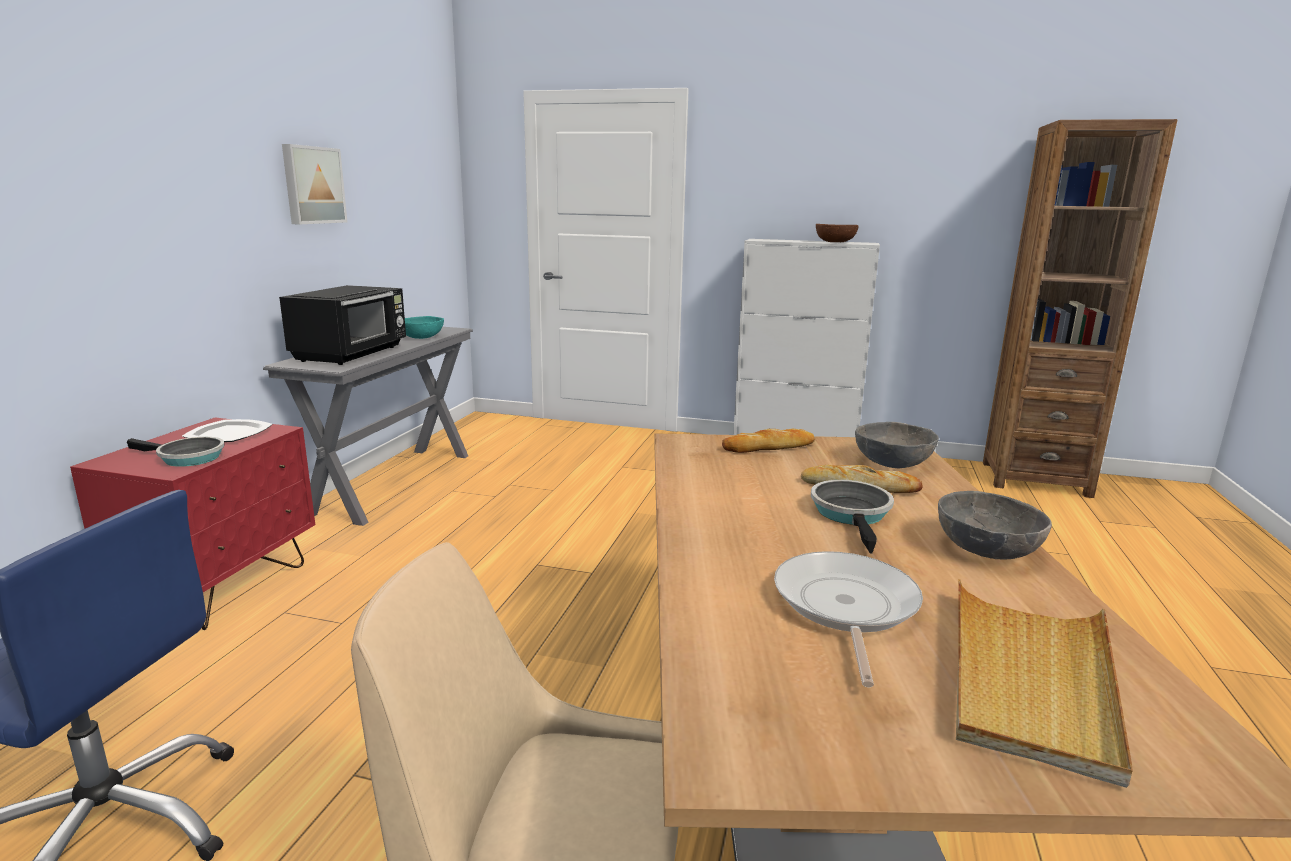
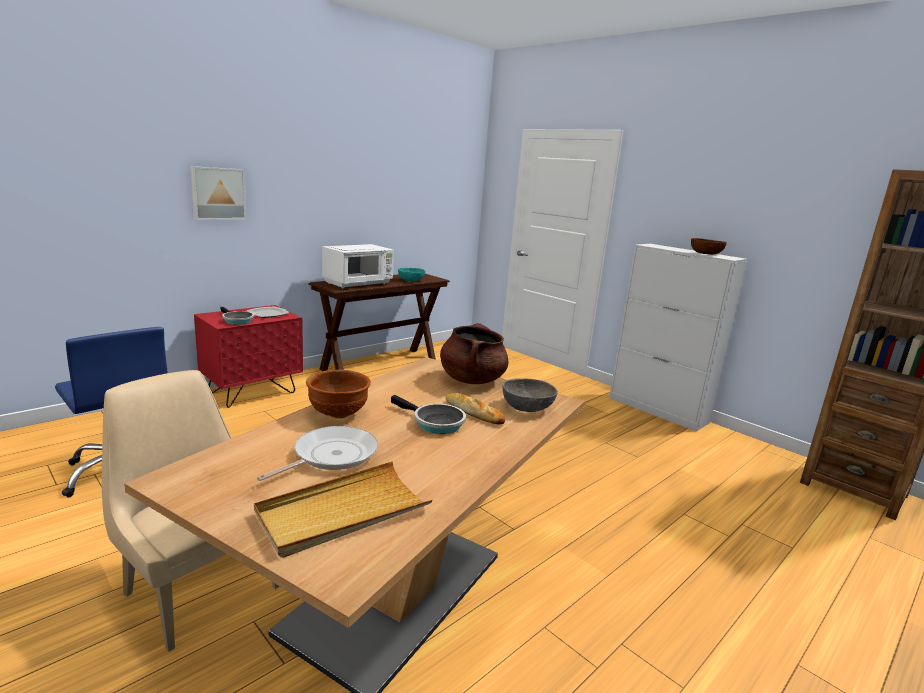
camera: 30 degrees right, 0 degrees up
(312, 185) = (361, 186): picture -> picture (218, 193)
(352, 354) = (358, 283): black microwave -> white microwave
(394, 483) = (380, 364): grey console table -> brown console table
(725, 545) = (338, 414): none -> brown bowl
(769, 447) = (472, 380): bread -> brown cooking pot
(852, 515) = (434, 423): frying pan -> frying pan turned 90 degrees clockwise
(986, 550) = (467, 462): grey bowl -> none

